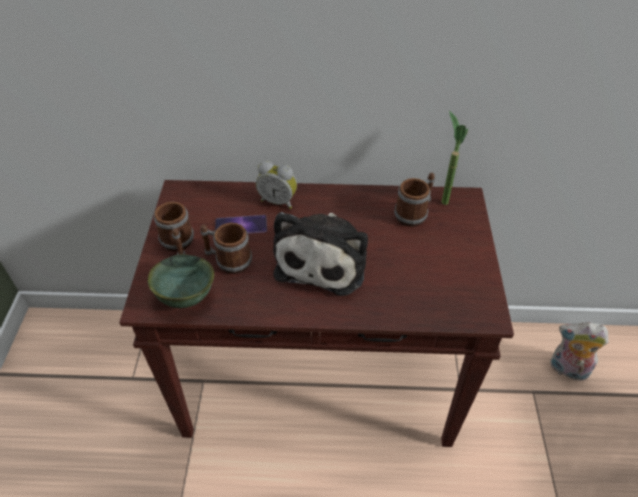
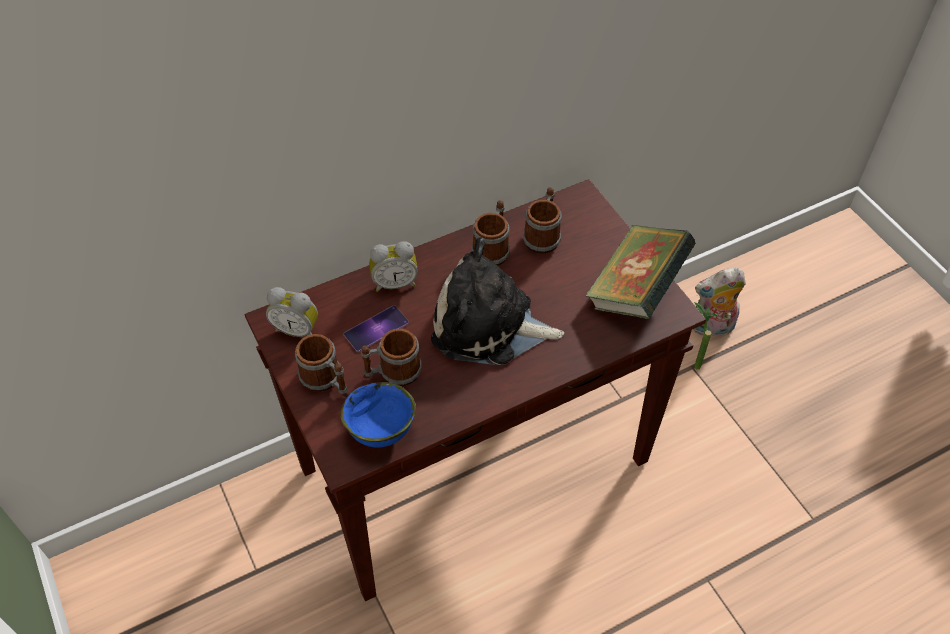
camera: 30 degrees left, 5 degrees up
(185, 298) = (380, 432): green bowl -> blue bowl
(188, 203) = (297, 329): none -> alarm clock
(324, 259) = (489, 326): plush toy -> plush toy turned 120 degrees clockwise
(368, 207) = (492, 249): none -> mug
(443, 197) = (559, 206): potted plant -> potted plant (692, 362)
(463, 284) = (636, 291): none -> book

